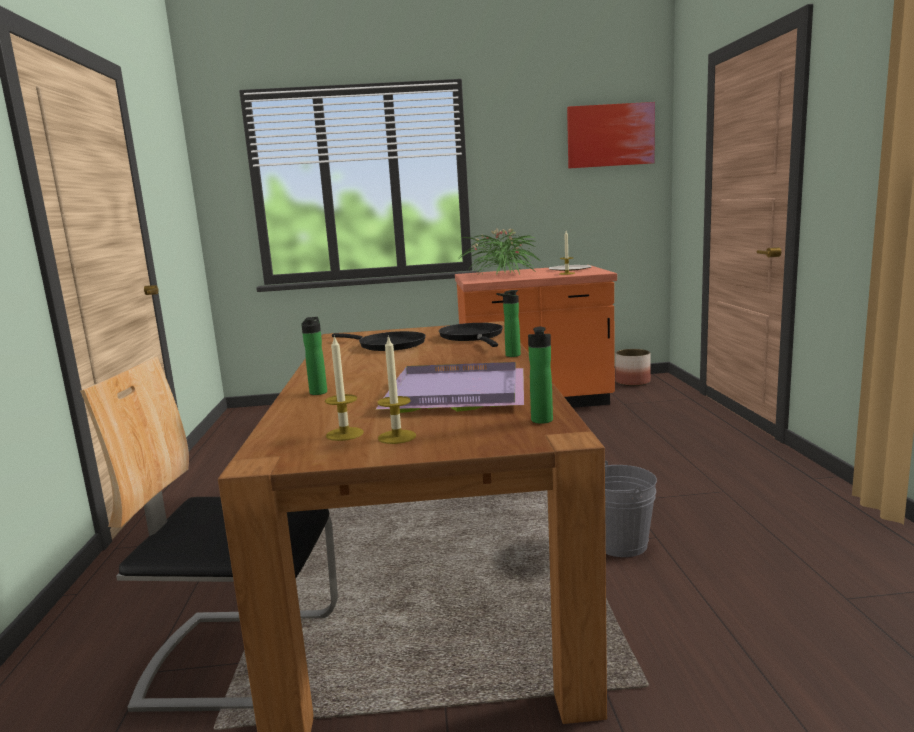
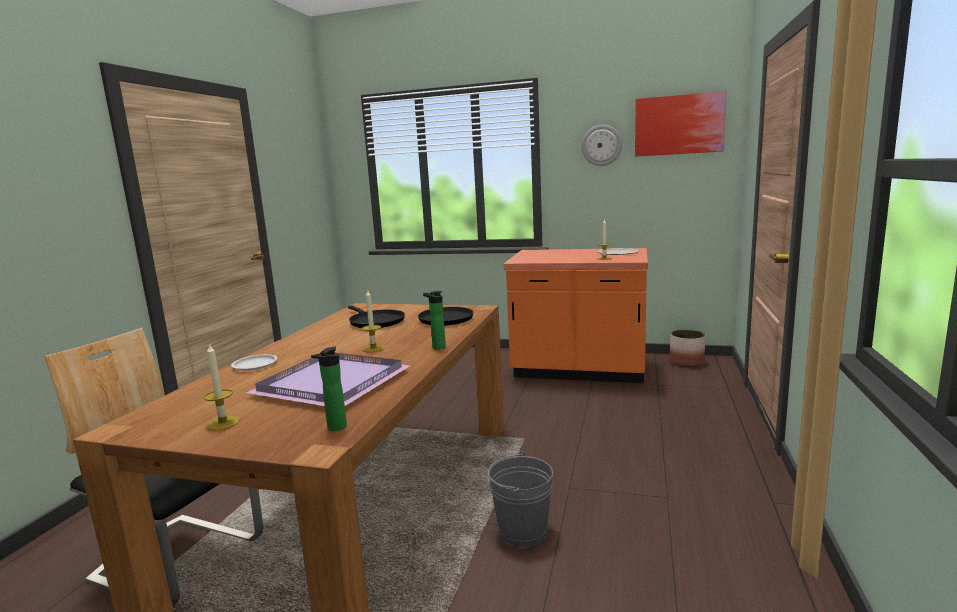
camera: 20 degrees right, 0 degrees up
(318, 392) = (255, 365): bottle -> white plate
(344, 434) = (200, 412): candle -> candle (373, 348)
(503, 275) = (553, 255): potted plant -> none
(533, 156) = (601, 145): none -> wall clock

